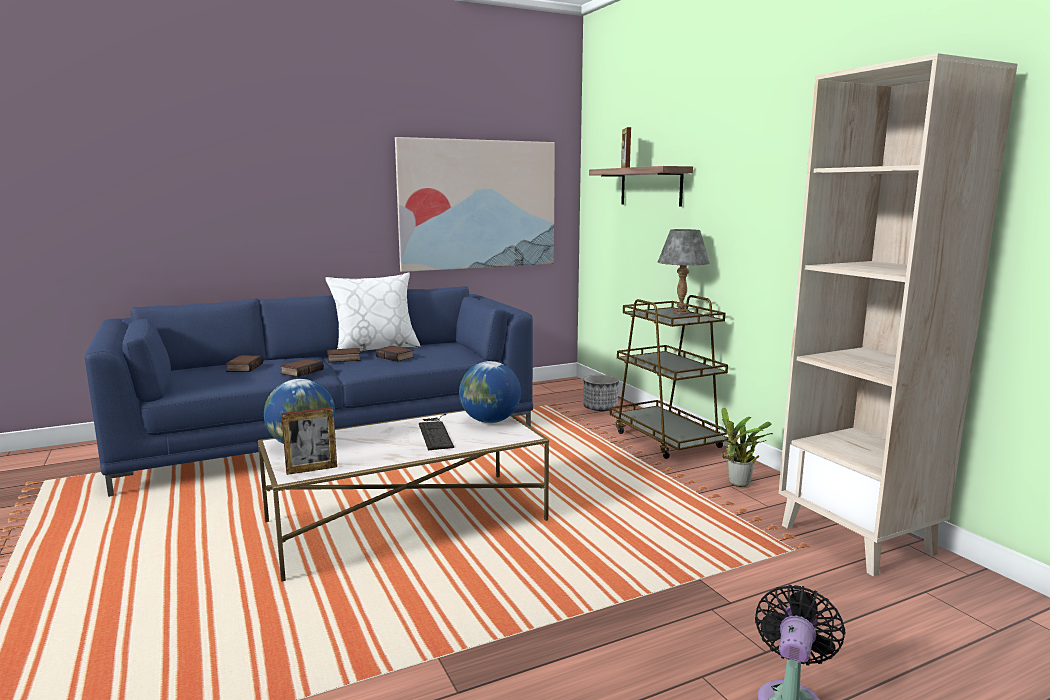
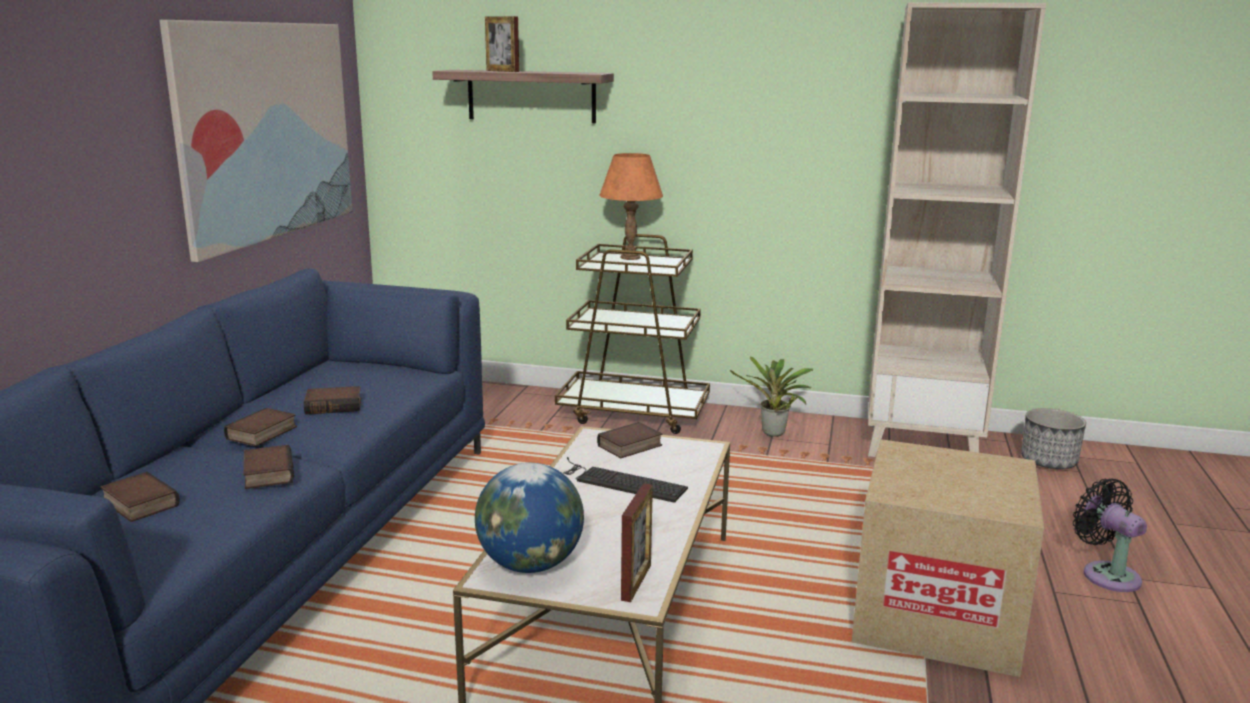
camera: 50 degrees left, 5 degrees up
(375, 349) = (252, 404): white pillow -> none
(490, 421) = (630, 446): globe -> book
(566, 628) = (936, 616): none -> cardboard box
(600, 408) = (498, 401): planter -> planter (1048, 461)
(680, 312) = (630, 257): grey table lamp -> orange table lamp

